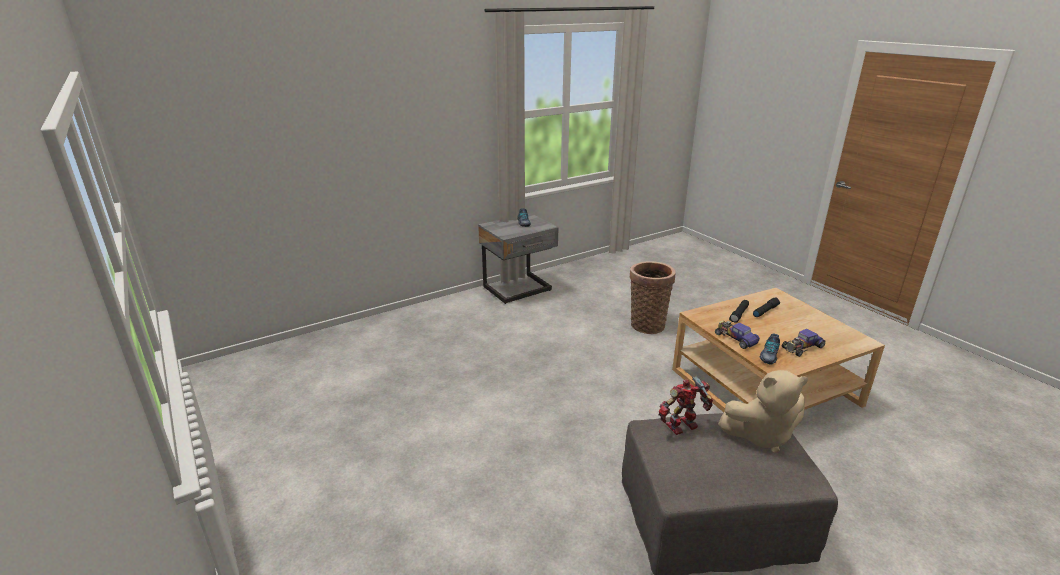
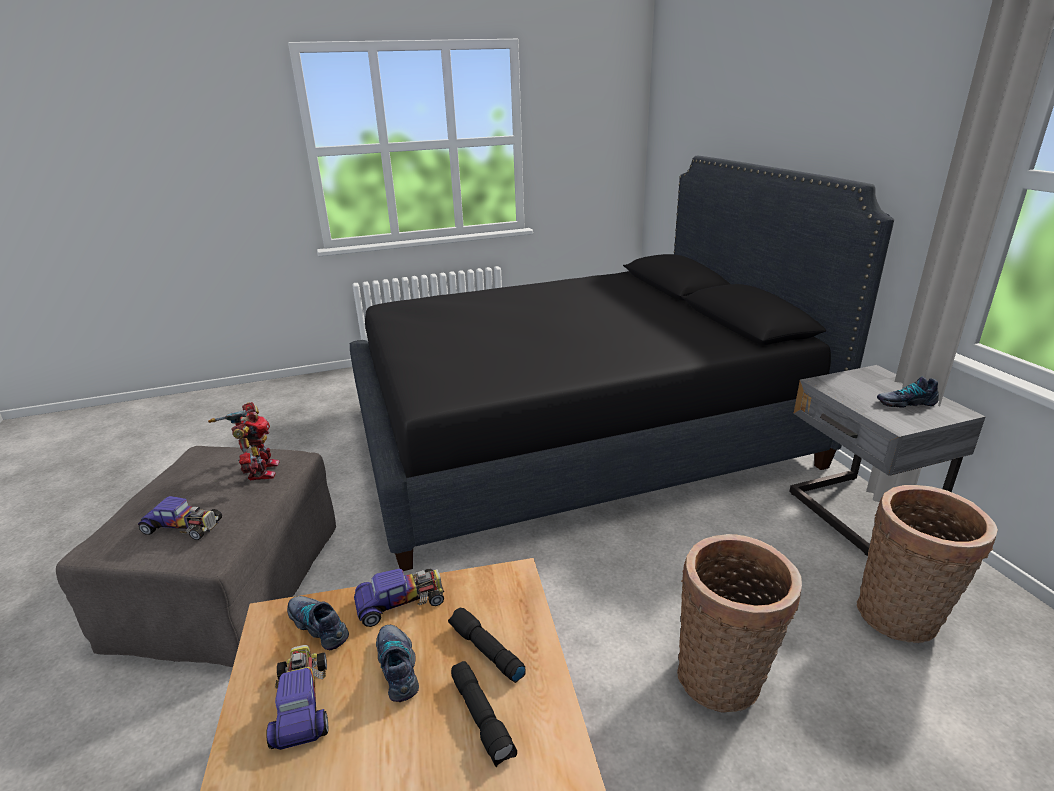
camera: 105 degrees right, 0 degrees up
(448, 381) = (575, 436): none -> black bed
(587, 287) = (903, 617): none -> basket
(761, 435) = (183, 526): beige plush toy -> toy car
(765, 331) = (398, 666): none -> shoe

